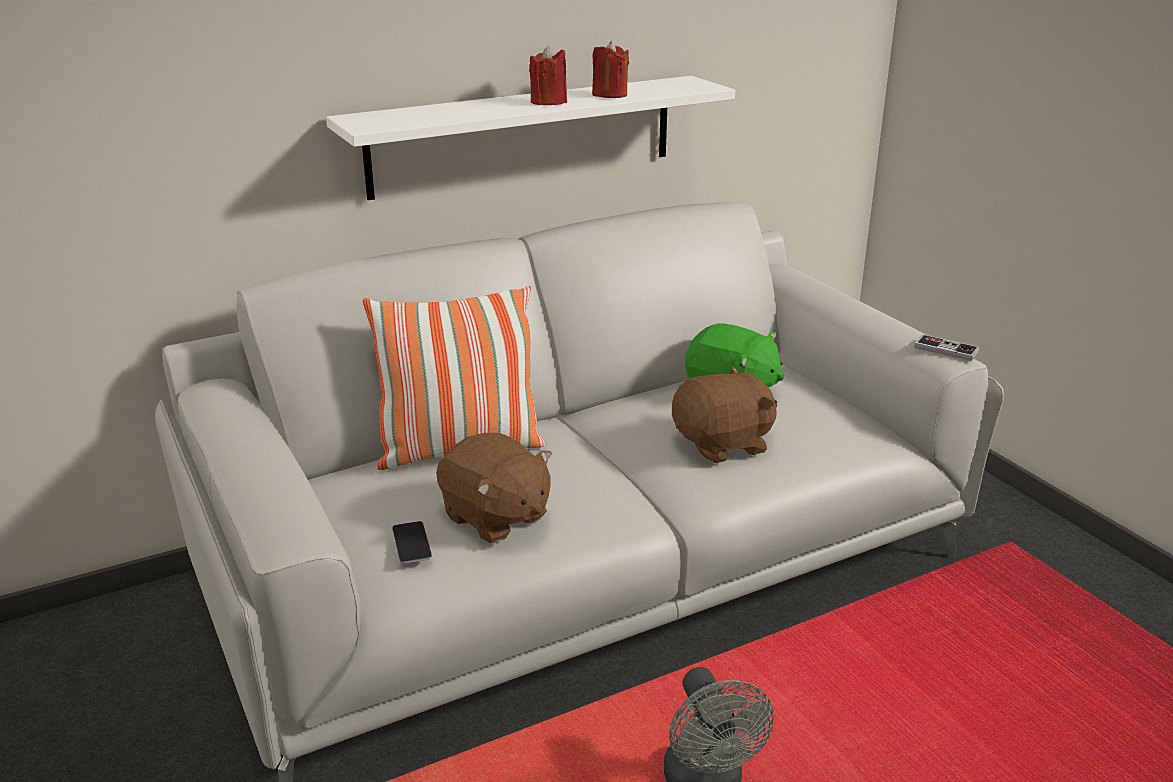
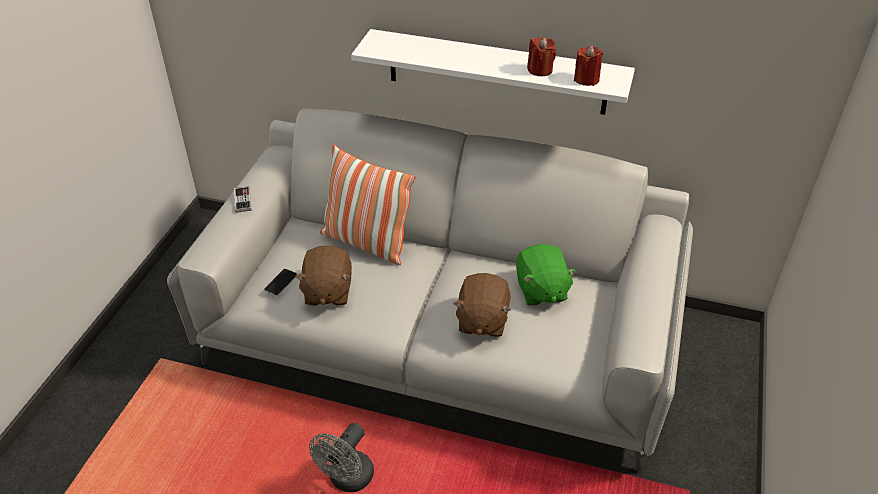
camera: 45 degrees right, 15 degrees up
(548, 102) = (493, 63): red candle -> red candle (586, 79)
(723, 444) = (481, 320): brown plush toy -> brown plush toy turned 75 degrees clockwise
(946, 350) = (646, 346): game controller -> game controller (242, 200)

